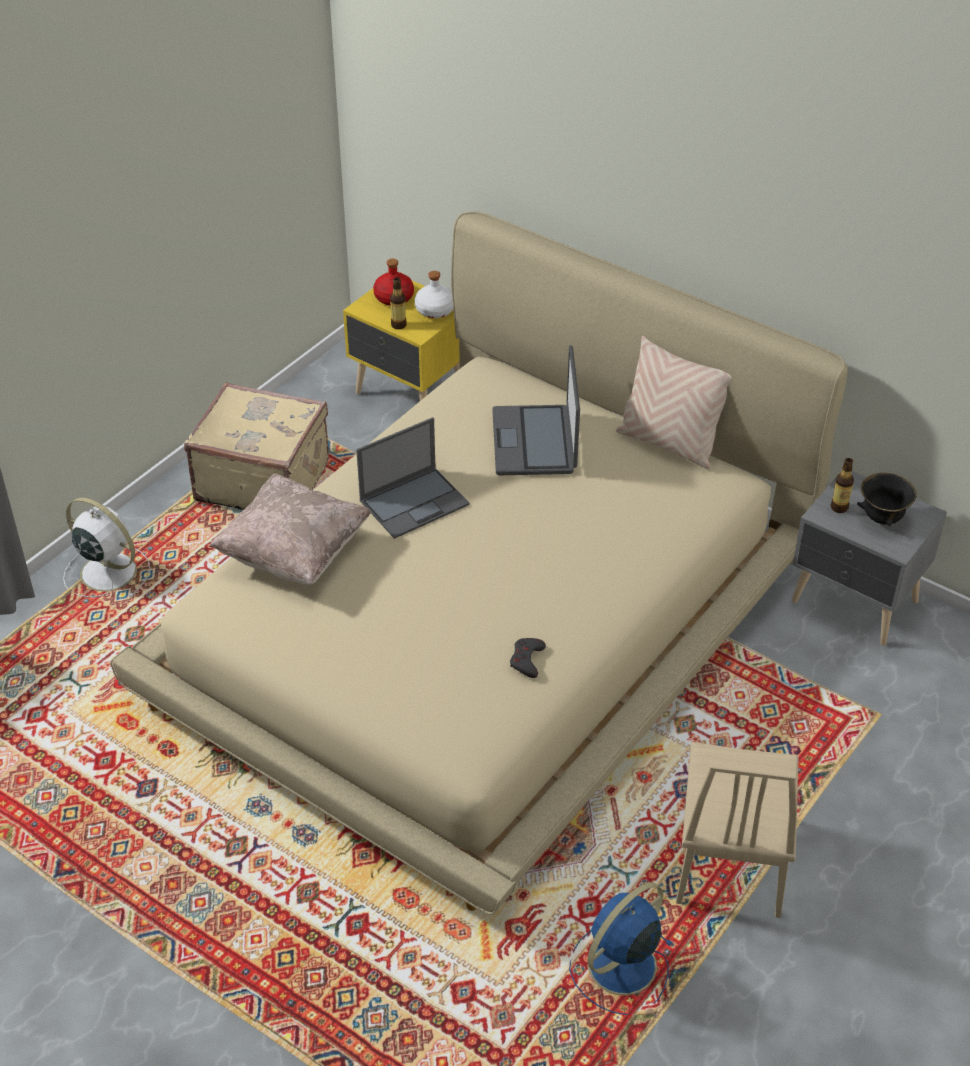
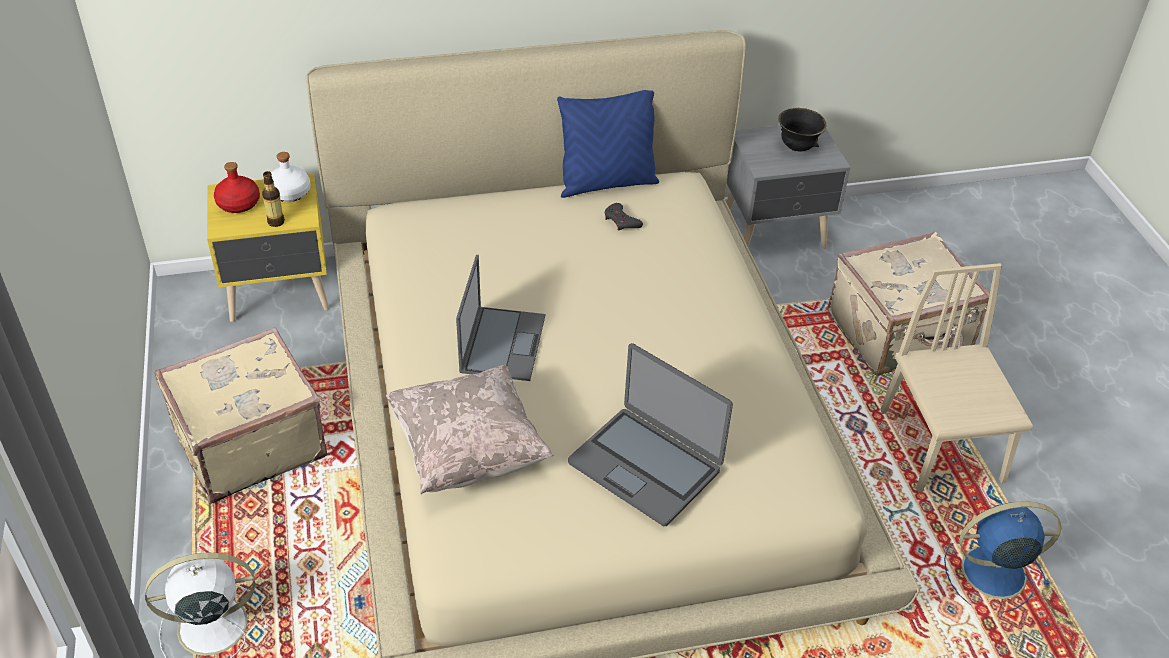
camera: 50 degrees left, 0 degrees up
(527, 660) = (752, 394): grey game controller -> grey game controller (621, 221)
(535, 442) = (520, 240): laptop -> laptop (645, 466)
(619, 967) = (990, 572): blue fan -> blue fan turned 90 degrees clockwise
(668, 444) = (607, 183): beige pillow -> blue pillow
(731, 859) = (941, 446): beige chair -> beige chair turned 150 degrees counterclockwise
(836, 757) = (899, 335): none -> beige suitcase
(839, 507) = (765, 157): bottle -> none

